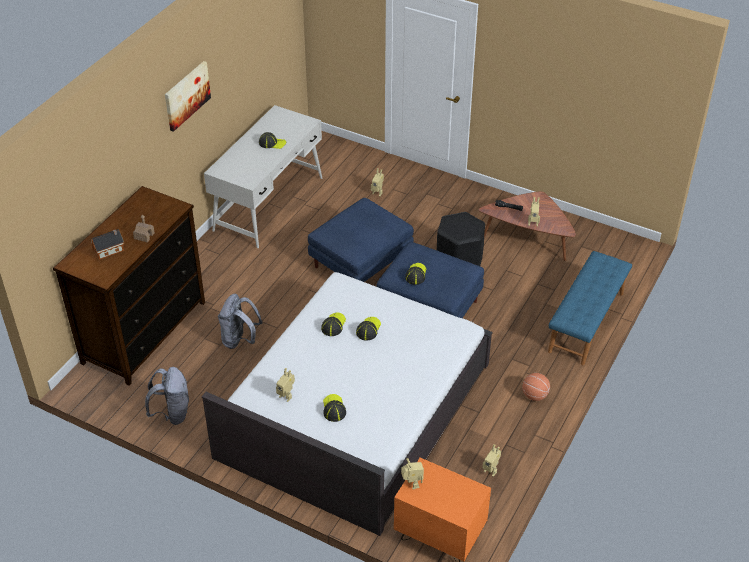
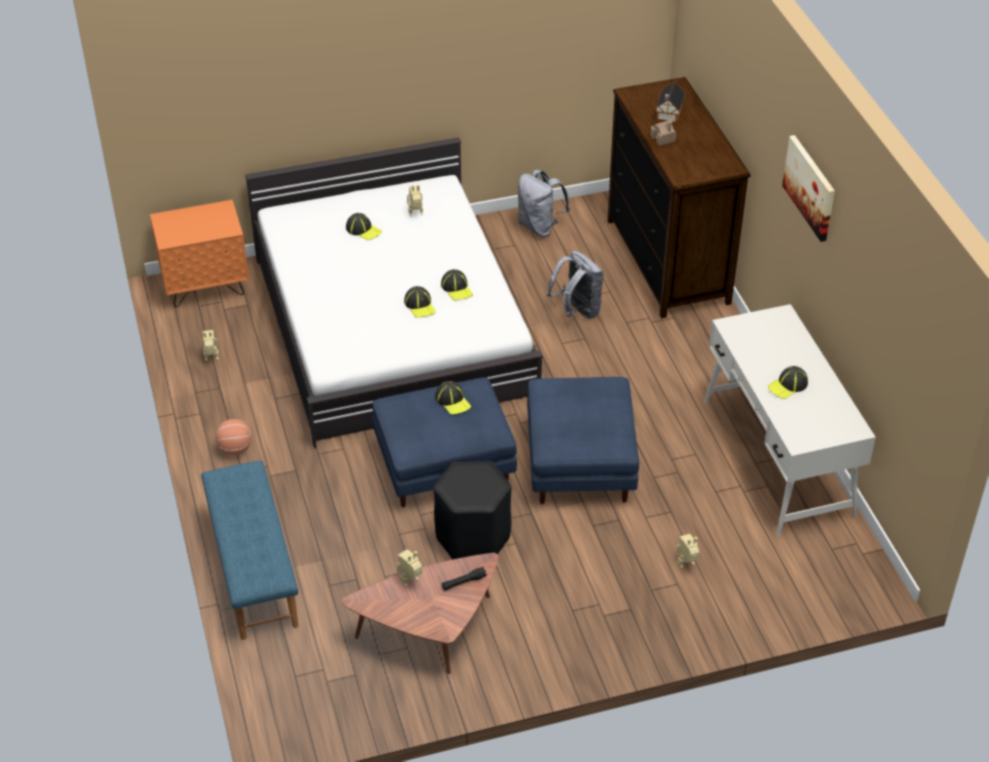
camera: 135 degrees right, 0 degrees up
(411, 484) = (227, 214): toy robot -> none

